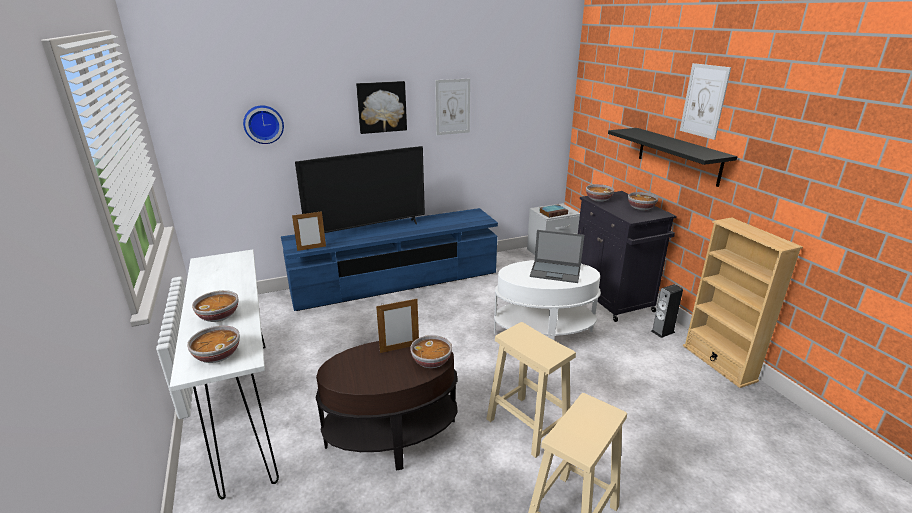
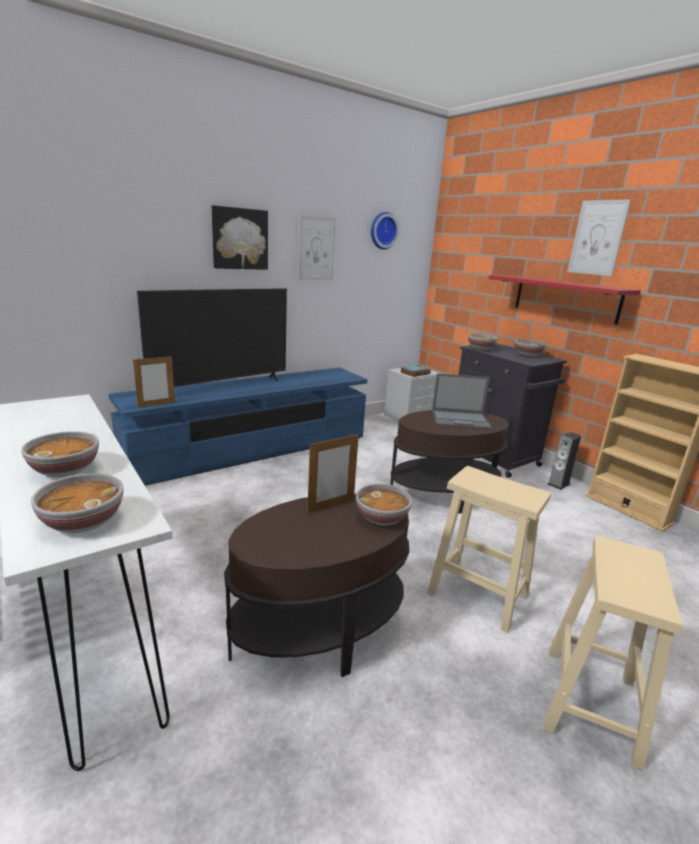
camera: 15 degrees left, 5 degrees down
(263, 124) = (91, 243): wall clock -> wall clock (382, 230)
(543, 334) = (443, 494): white side table -> brown side table
(678, 156) = (565, 298): black shelf -> red shelf

